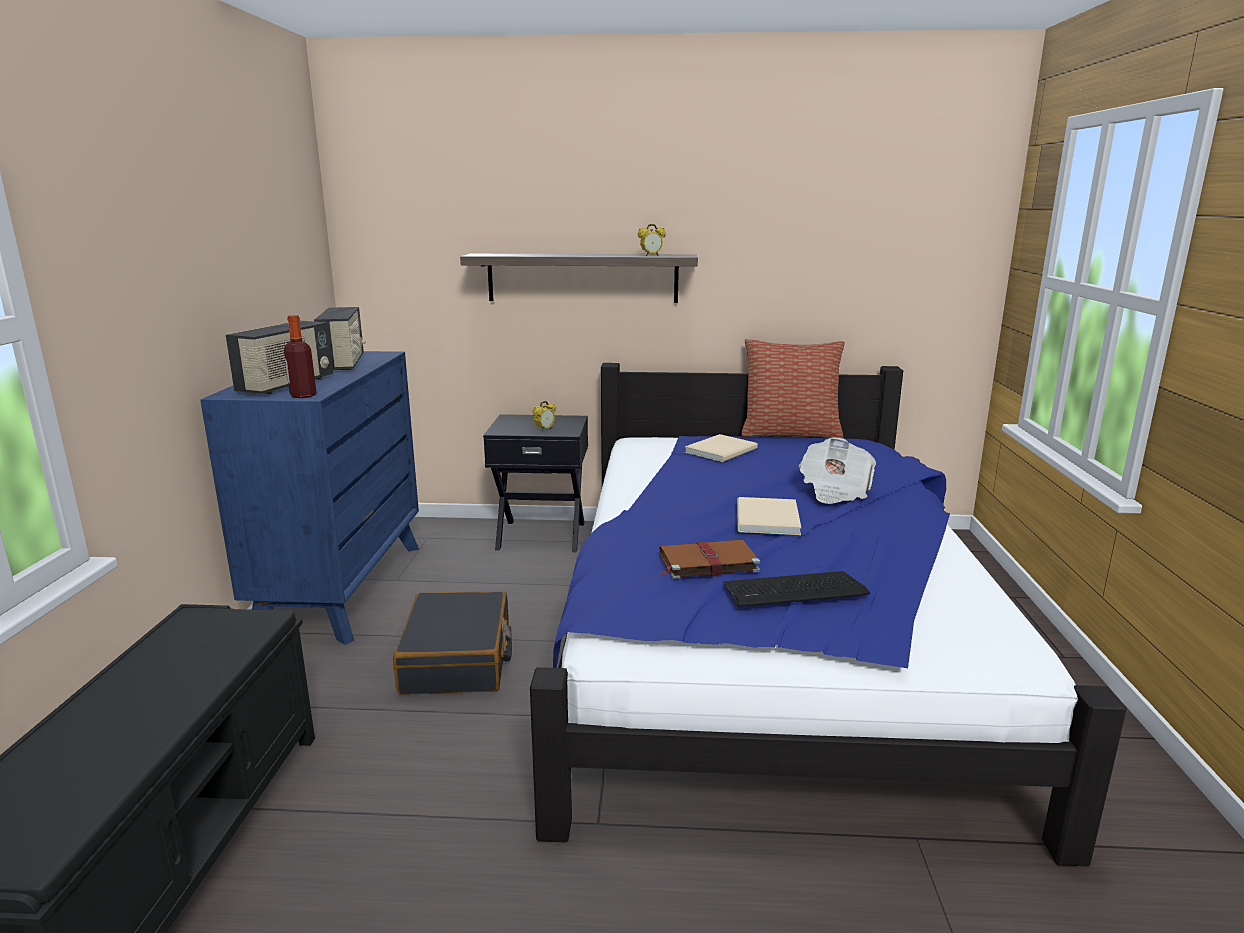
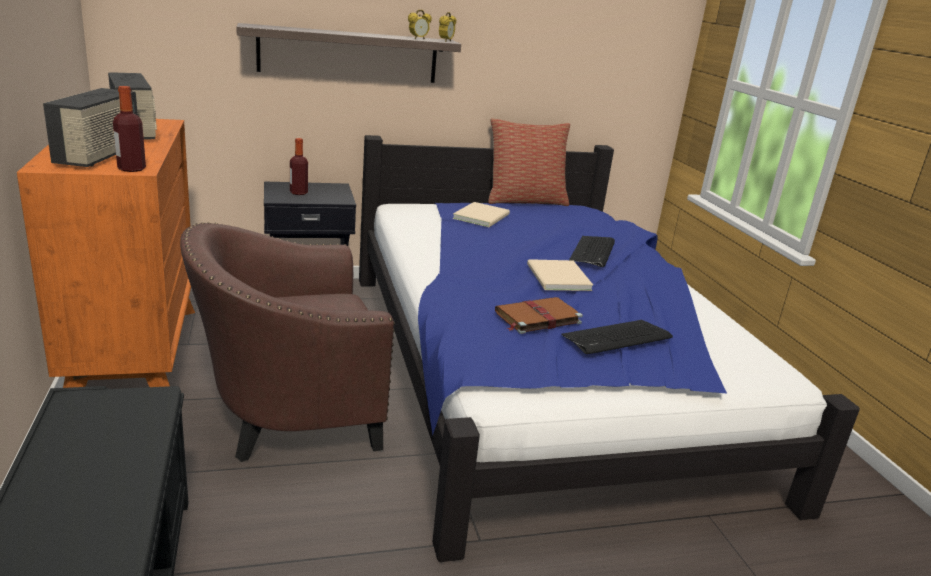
camera: 20 degrees left, 5 degrees up
(342, 588) = (135, 355): blue dresser -> orange dresser
(458, 659) = (288, 415): black suitcase -> brown armchair
(526, 425) = (298, 193): none -> bottle
(544, 429) = (319, 197): alarm clock -> alarm clock (446, 41)
(834, 491) = (593, 252): newspaper -> keyboard

